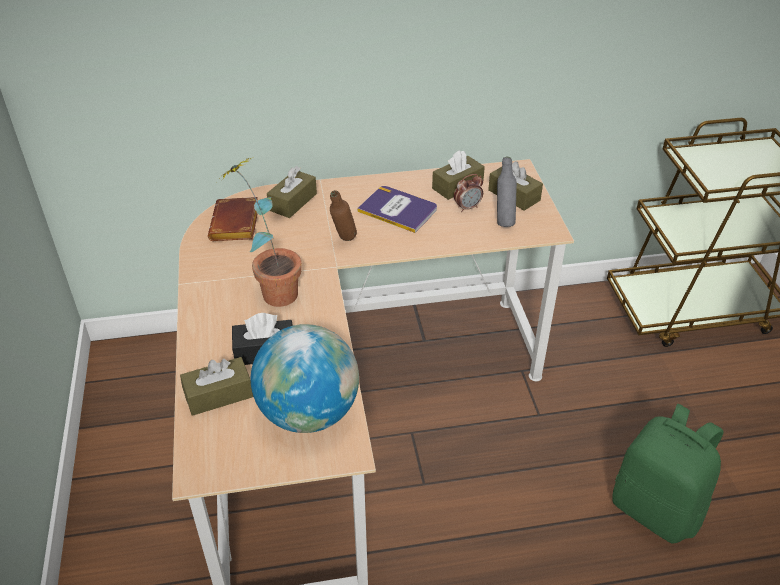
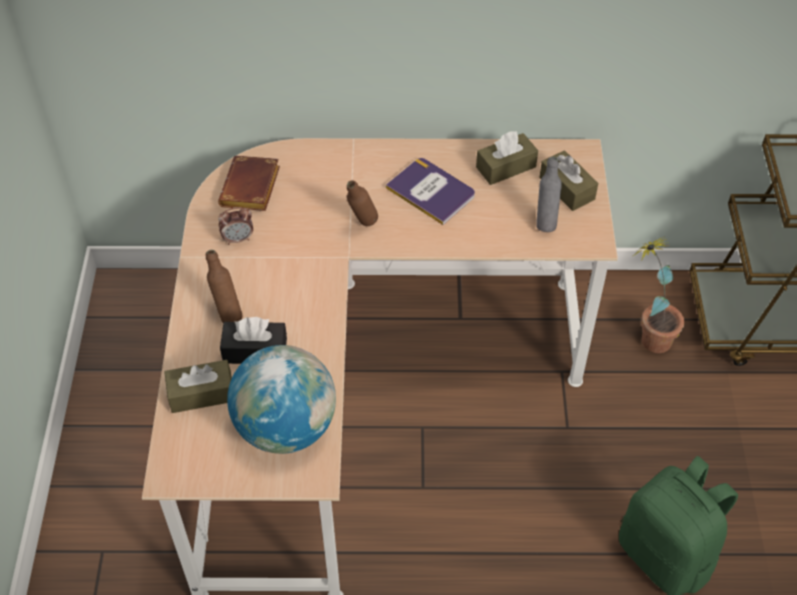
camera: 10 degrees right, 10 degrees up
(232, 324) = (227, 314): none -> brown bottle
(271, 290) = (274, 278): potted plant -> potted plant (648, 335)
(293, 202) = (317, 166): brown tissue box -> none
(467, 207) = (509, 198): alarm clock -> alarm clock (238, 239)

